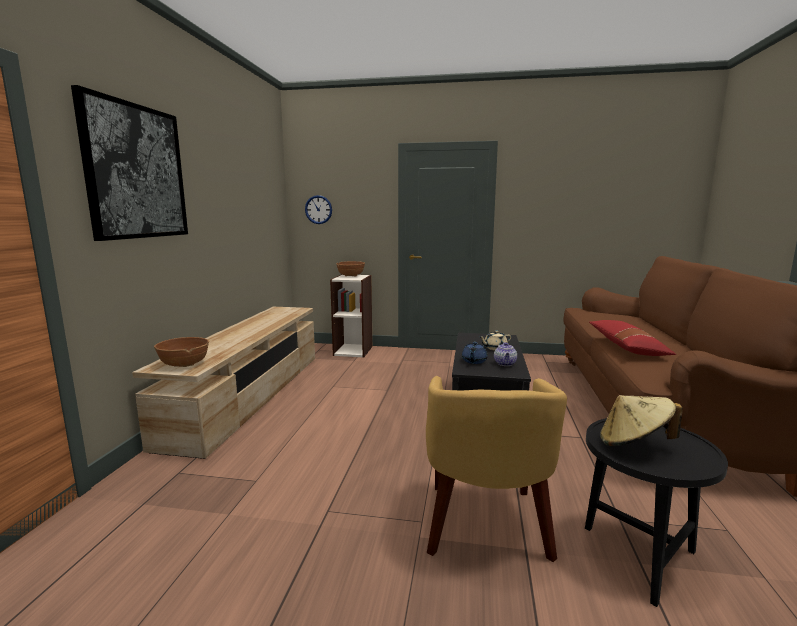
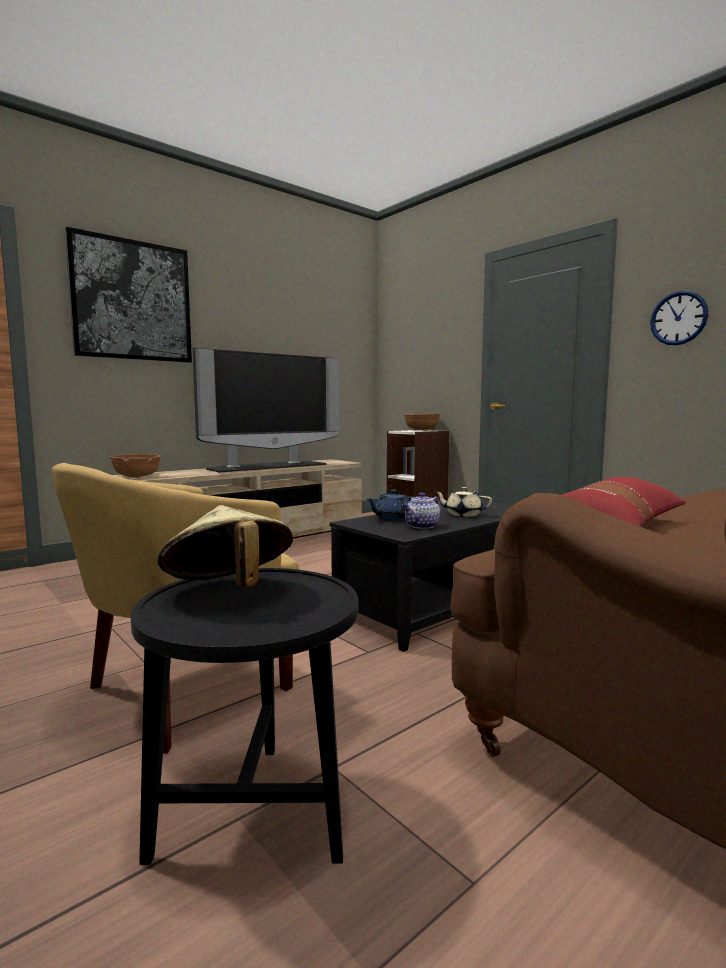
camera: 40 degrees right, 5 degrees down
(256, 325) = (267, 466): none -> television
(318, 209) = (403, 351): wall clock -> wall clock (678, 318)

